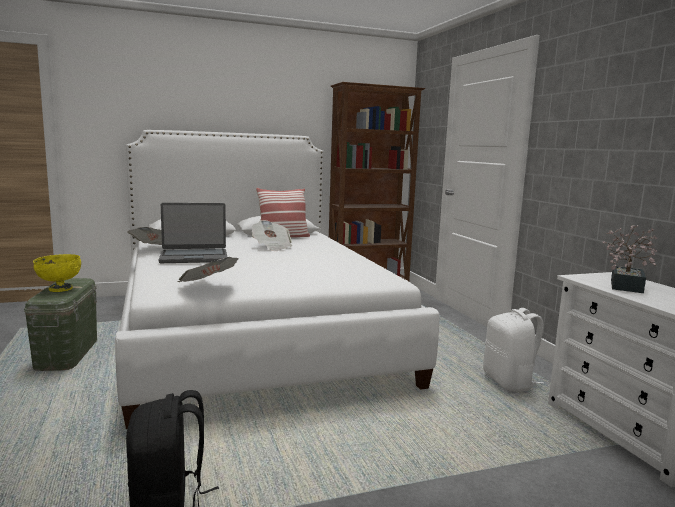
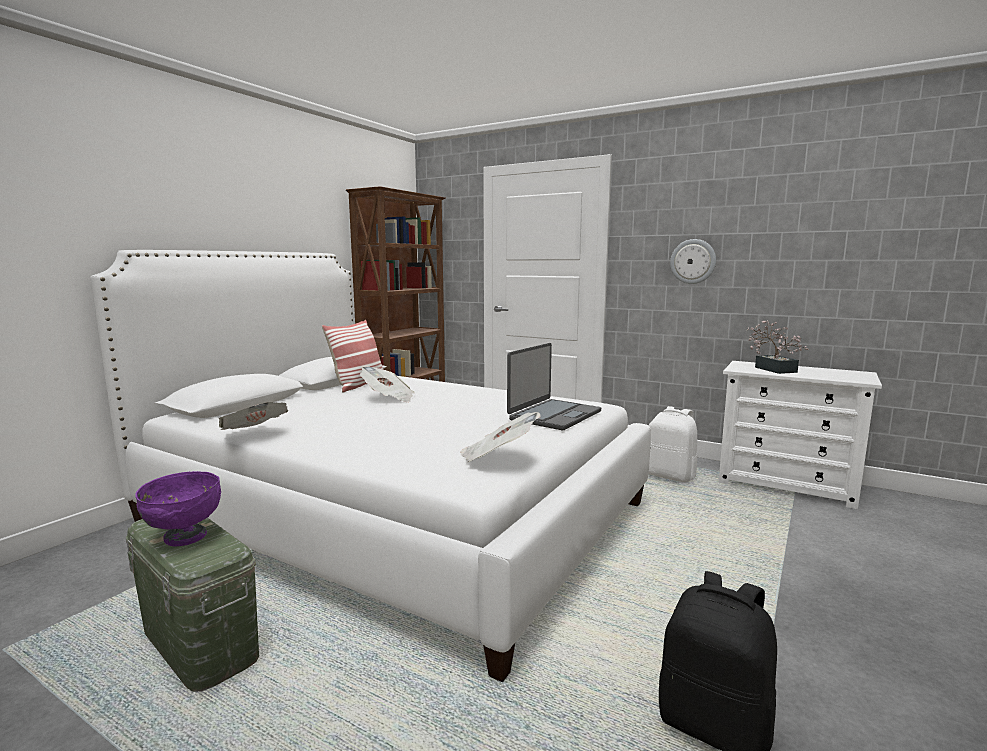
camera: 40 degrees left, 0 degrees up
(60, 289) = (184, 537): yellow bowl -> purple bowl
(194, 257) = (355, 431): laptop -> laptop (554, 415)
(594, 151) = (693, 261): none -> wall clock

